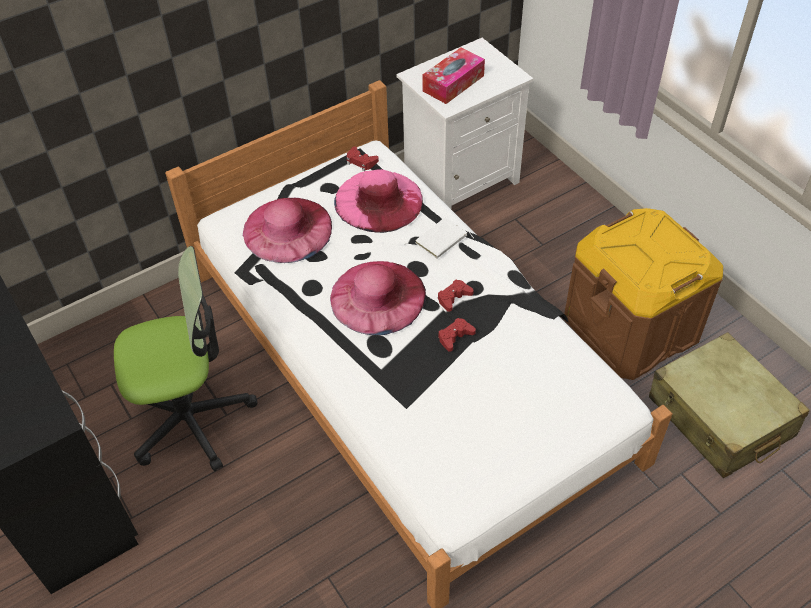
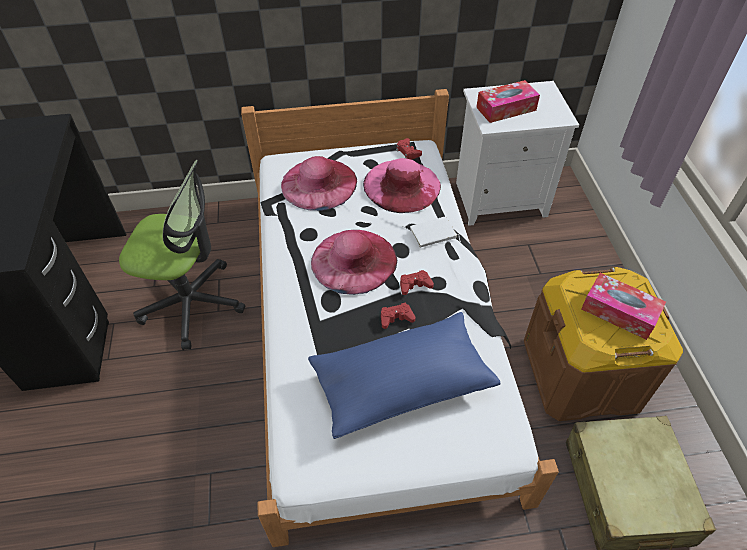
camera: 25 degrees right, 0 degrees up
(497, 395) = (401, 383): none -> blue pillow
(657, 250) = (619, 312): none -> tissue box

